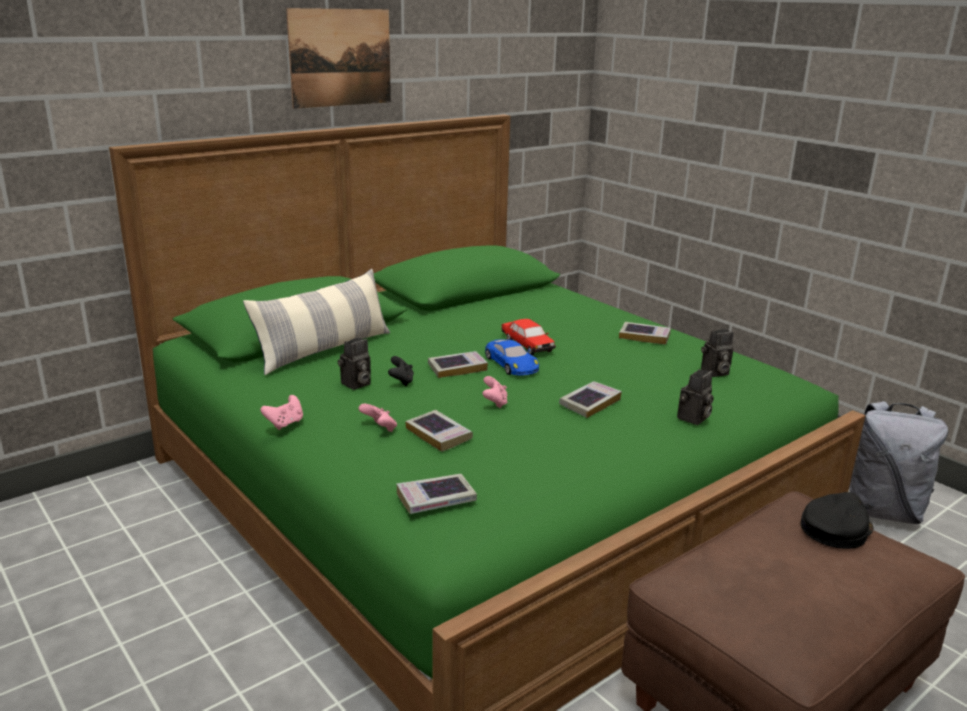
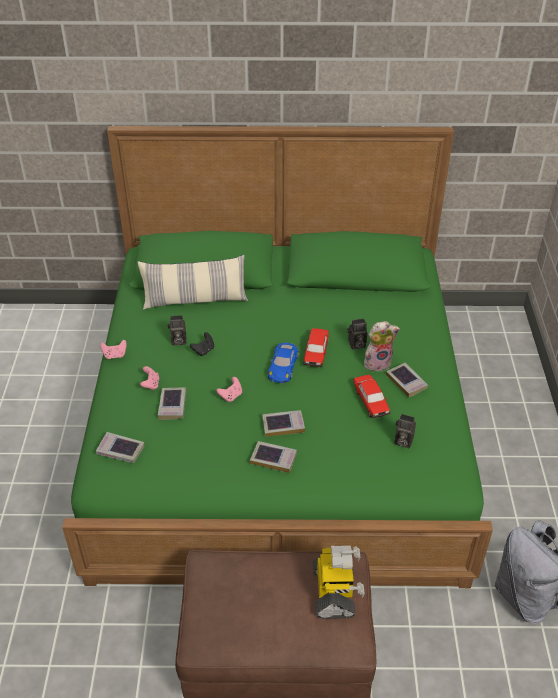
camera: 40 degrees right, 20 degrees up
(341, 58) = (290, 75): picture -> none
(457, 368) = (247, 354): book -> book (273, 459)
(597, 333) = (378, 362): none -> plush toy
(638, 358) = (370, 401): none -> toy car
(693, 419) = (327, 472): camera -> camera (356, 345)
(835, 528) = (334, 592): black cap -> toy robot

